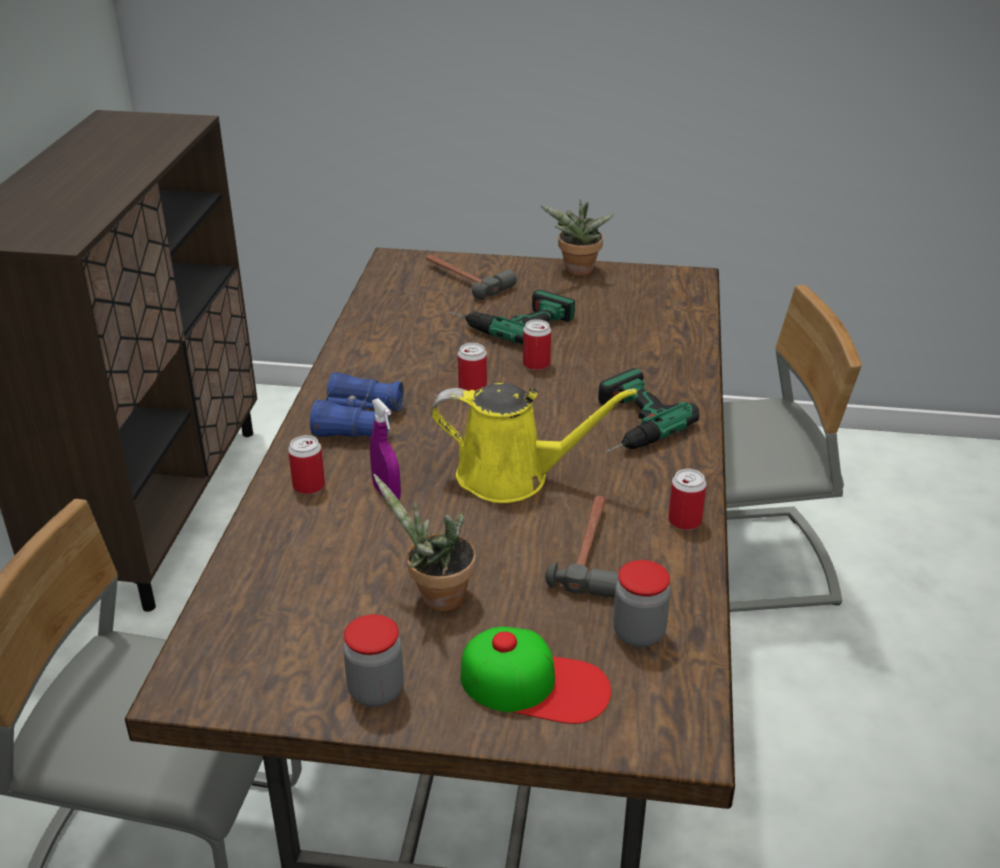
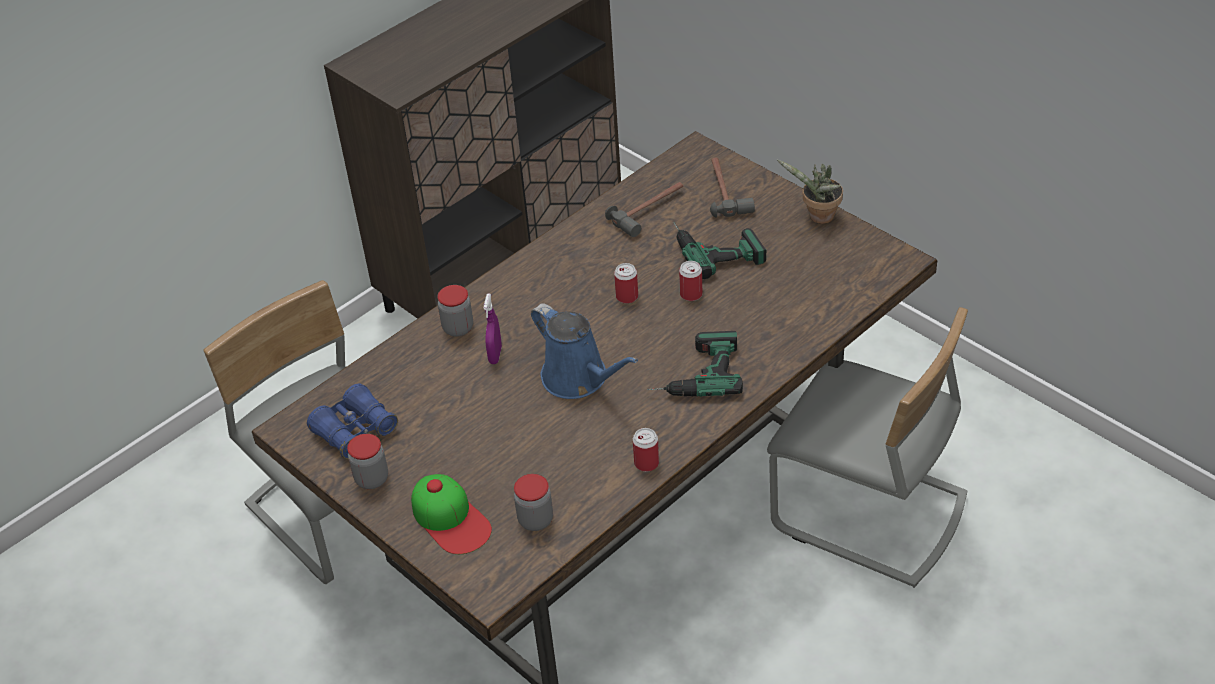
camera: 40 degrees right, 10 degrees up
(309, 486) = (458, 328): can -> jar
(358, 422) = (530, 291): blue binoculars -> blue binoculars (355, 431)
(436, 597) = (454, 439): potted plant -> none
(512, 477) = (579, 379): yellow watering can -> blue watering can
(592, 551) = (568, 455): hammer -> hammer (650, 210)

